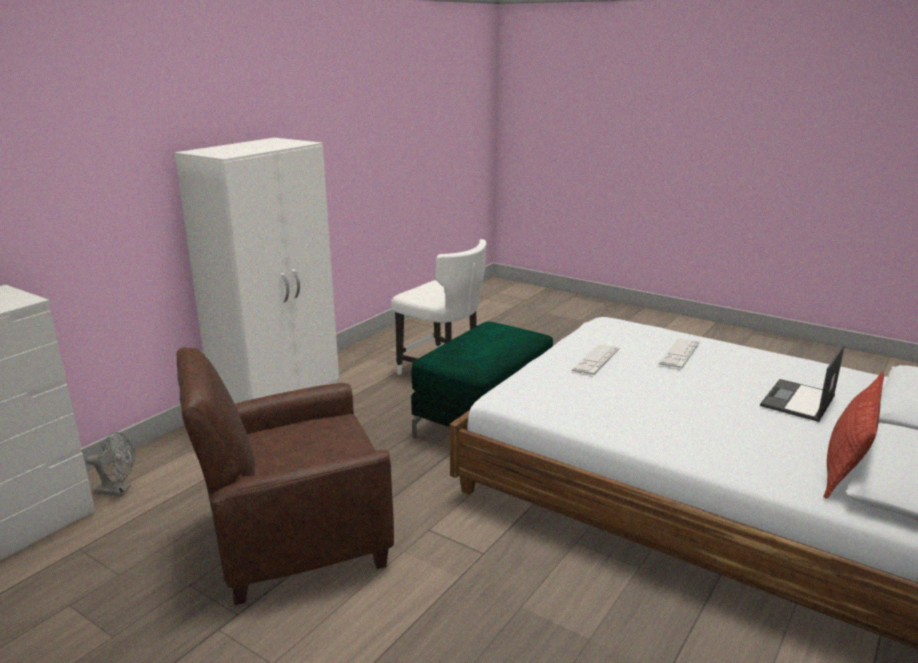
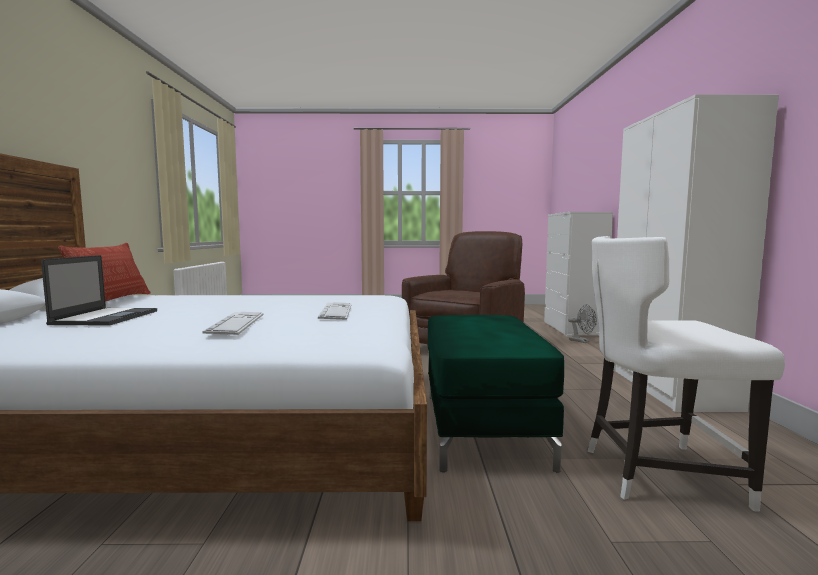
camera: 145 degrees right, 15 degrees down
(118, 490) = (582, 341): grey fan -> grey fan turned 105 degrees counterclockwise

